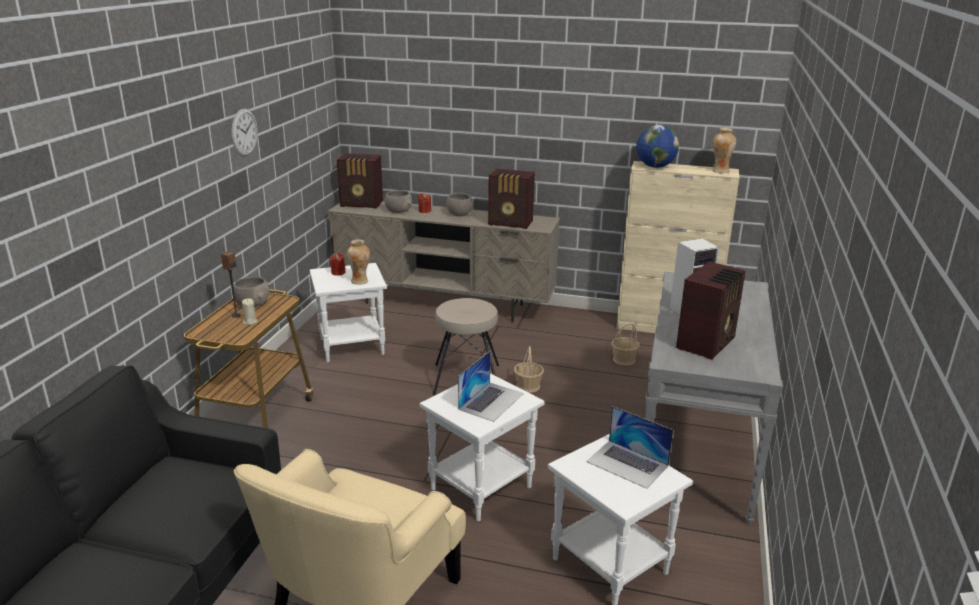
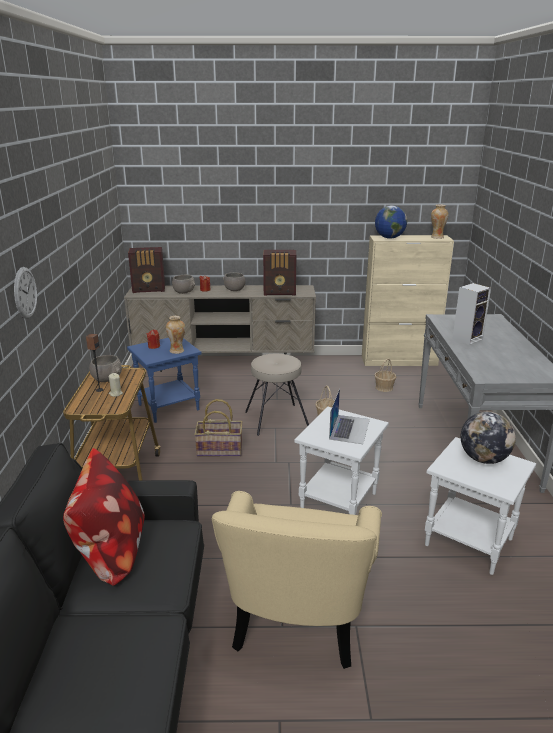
camera: 15 degrees left, 0 degrees up
(158, 490) = (110, 552): none -> pillow
(244, 132) = (74, 230): wall clock -> wall clock (25, 293)
(352, 346) = (169, 407): white side table -> blue side table
(381, 404) = (220, 449): none -> basket
(627, 463) = (483, 459): laptop -> globe
(707, 343) = (499, 360): radio -> none

